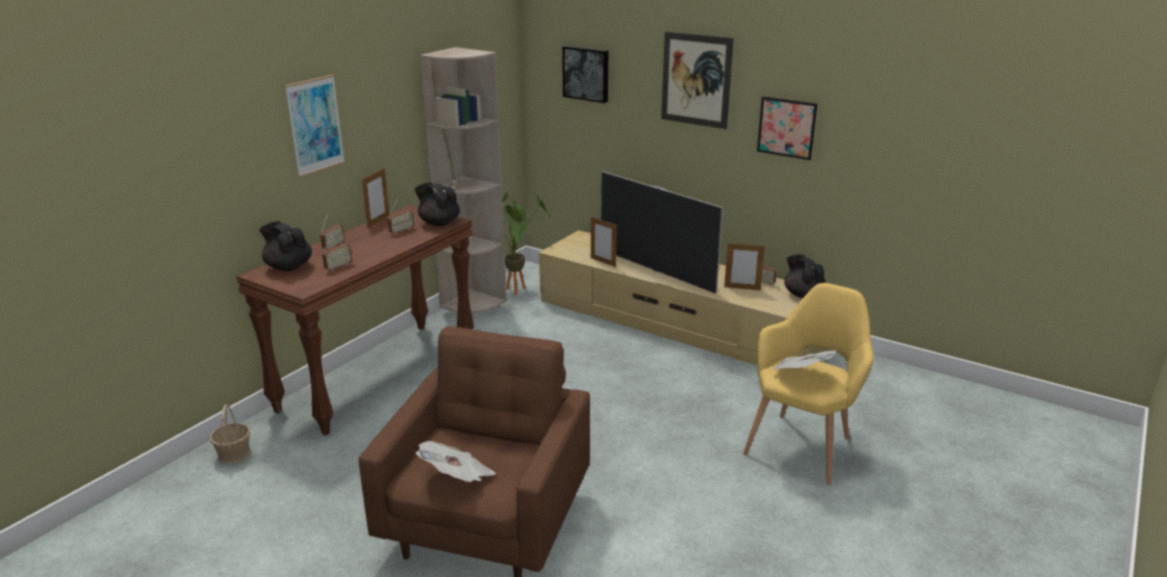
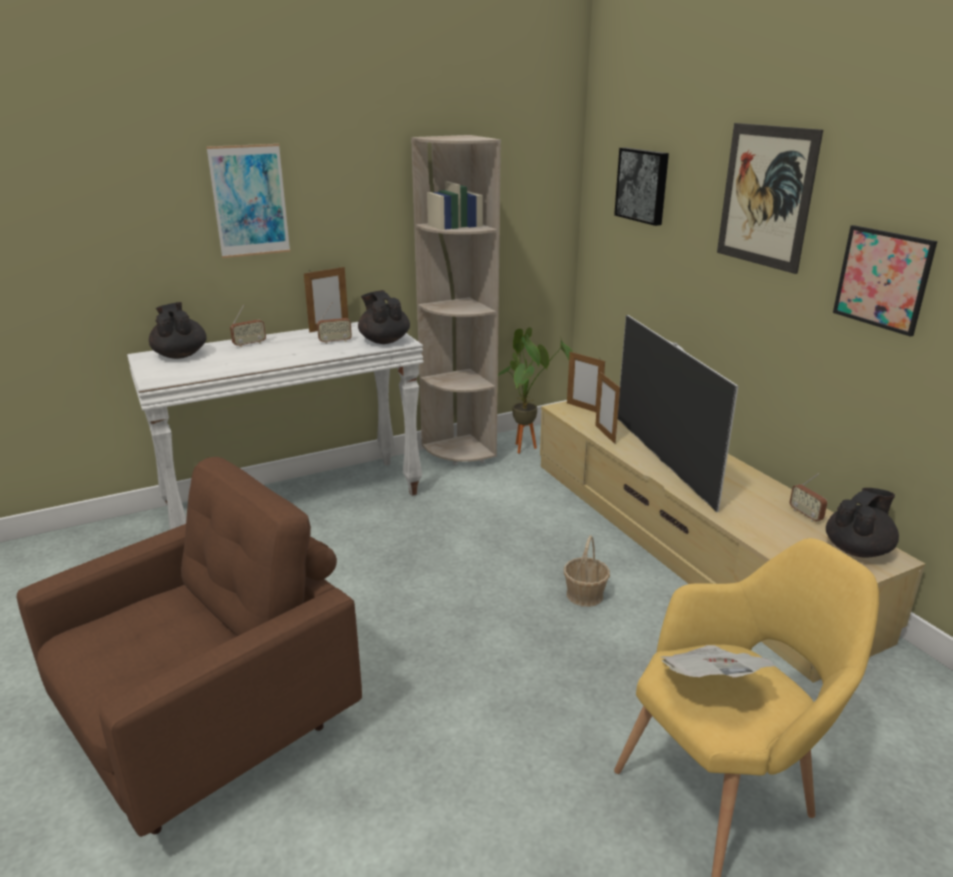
camera: 30 degrees right, 0 degrees up
(234, 454) = (91, 543): basket -> basket (585, 595)
(338, 267) = (221, 365): radio -> none
(378, 375) = (295, 502): brown console table -> white console table
(457, 478) = (111, 659): newspaper -> none
(742, 288) = (765, 515): picture frame -> picture frame (583, 408)
(803, 294) = (857, 549): black teapot -> black teapot turned 45 degrees clockwise

